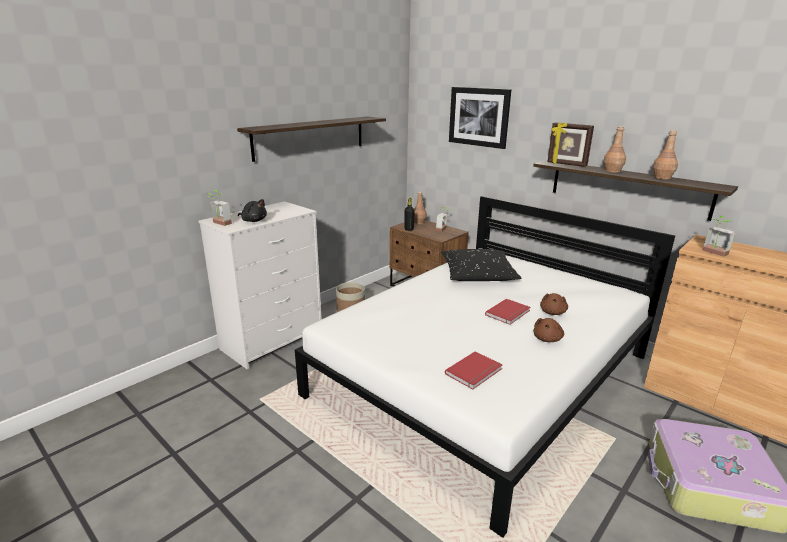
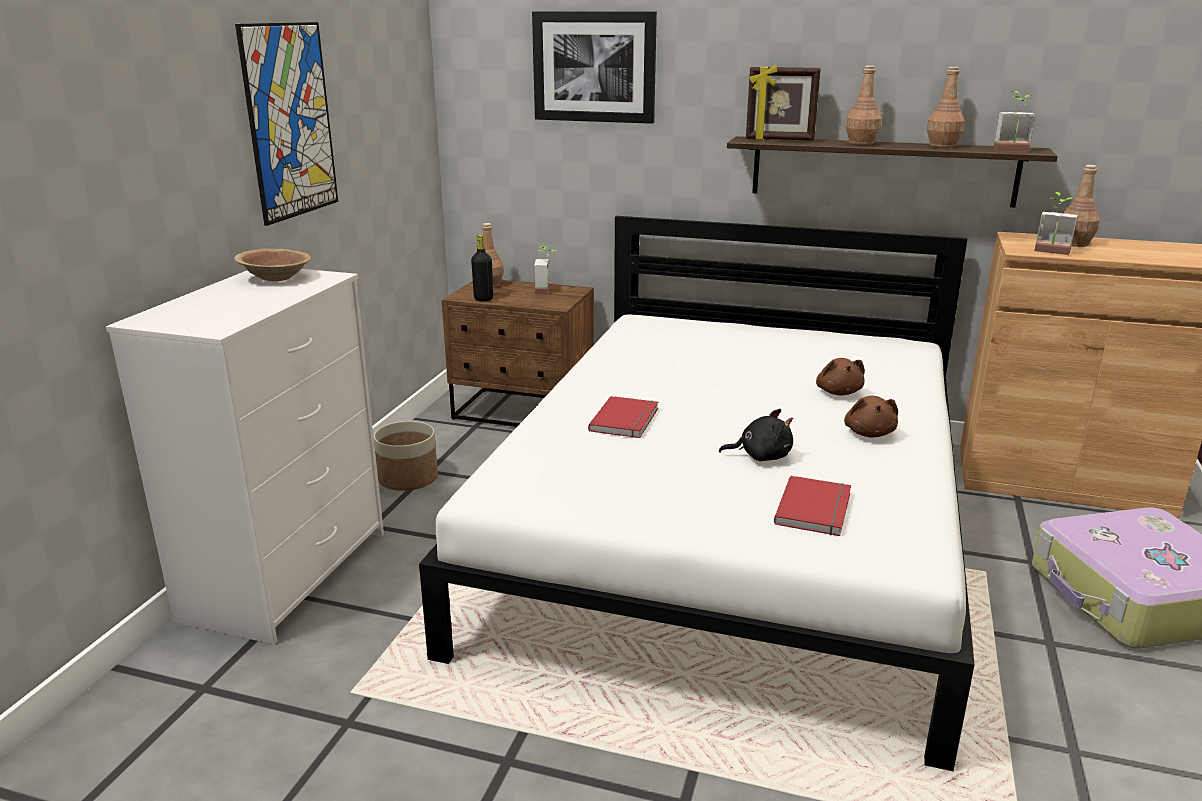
camera: 25 degrees left, 0 degrees up
(219, 224) = (172, 325): potted plant -> potted plant (1012, 151)
(253, 221) = (246, 308): black plush toy -> black plush toy (761, 456)
(282, 208) = (276, 278): none -> brown bowl
(310, 137) = (290, 121): shelf -> picture
(478, 274) = (667, 356): black pillow -> none
(509, 313) = (778, 407): red book -> red book (627, 420)
(740, 250) = (1074, 243): none -> brown bottle

